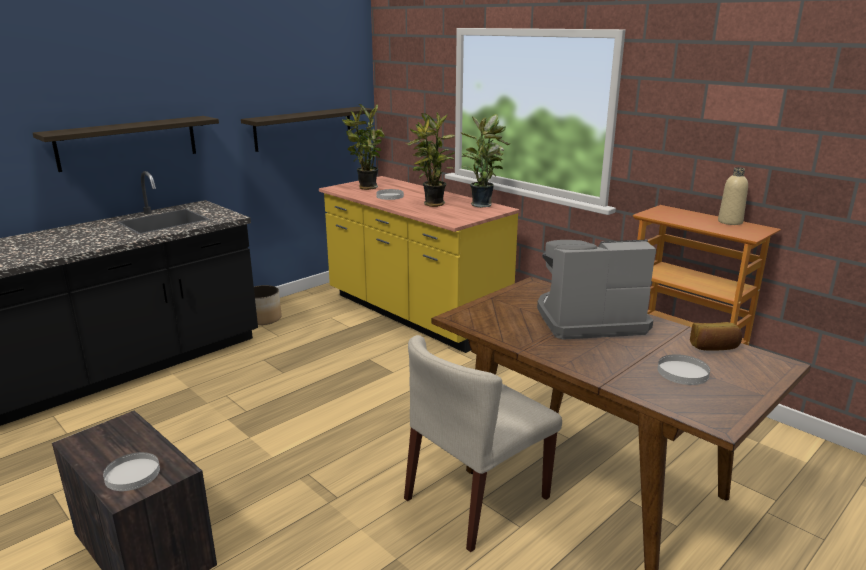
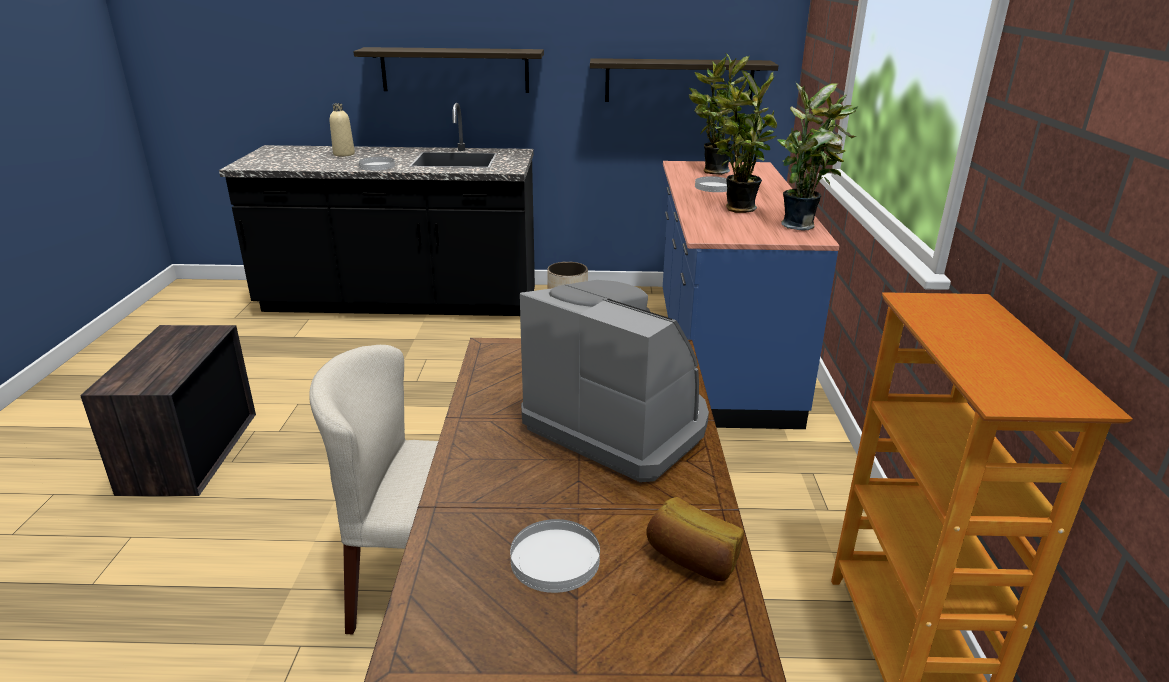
camera: 45 degrees right, 5 degrees up
(133, 474) = (141, 373): white plate -> white plate (377, 166)
(414, 314) = (719, 357): yellow counter -> blue counter
(730, 222) = (1042, 365): beige bottle -> beige bottle (344, 154)

